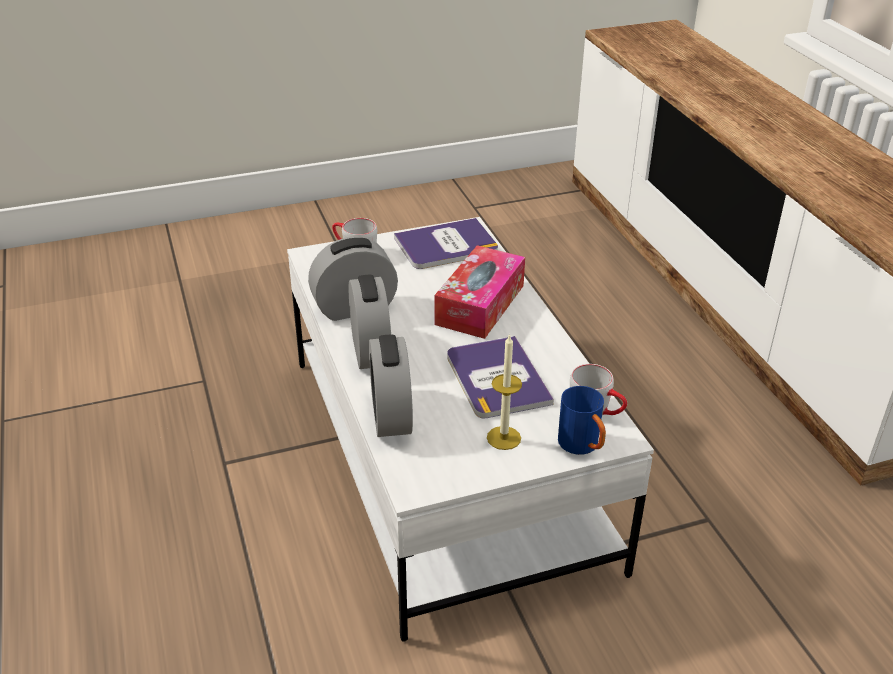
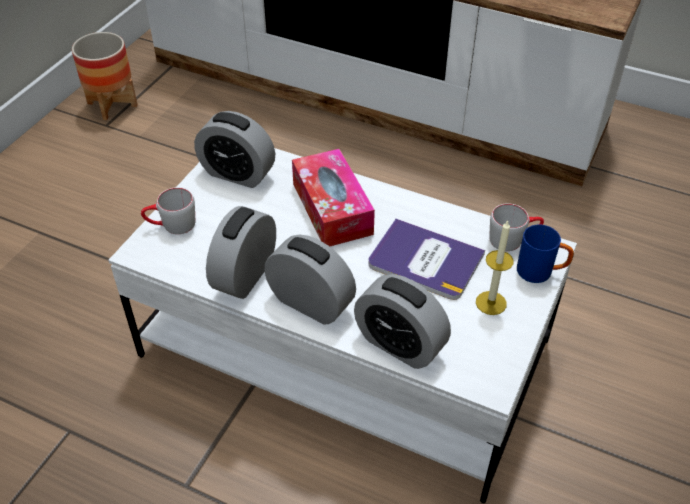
camera: 45 degrees left, 10 degrees up
(446, 245) = (237, 173): book -> alarm clock
(498, 196) = (112, 104): none -> planter

